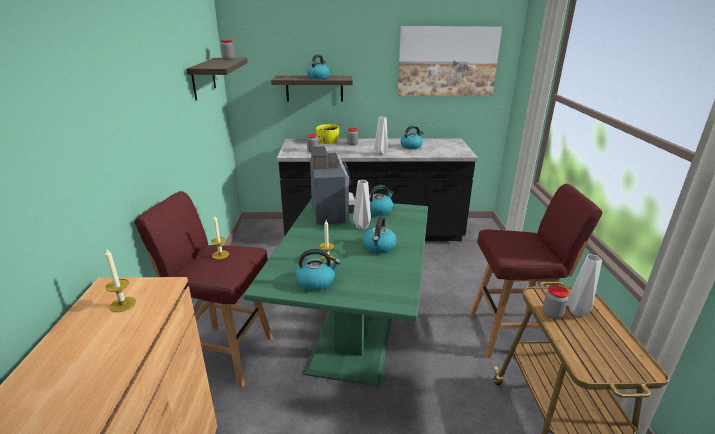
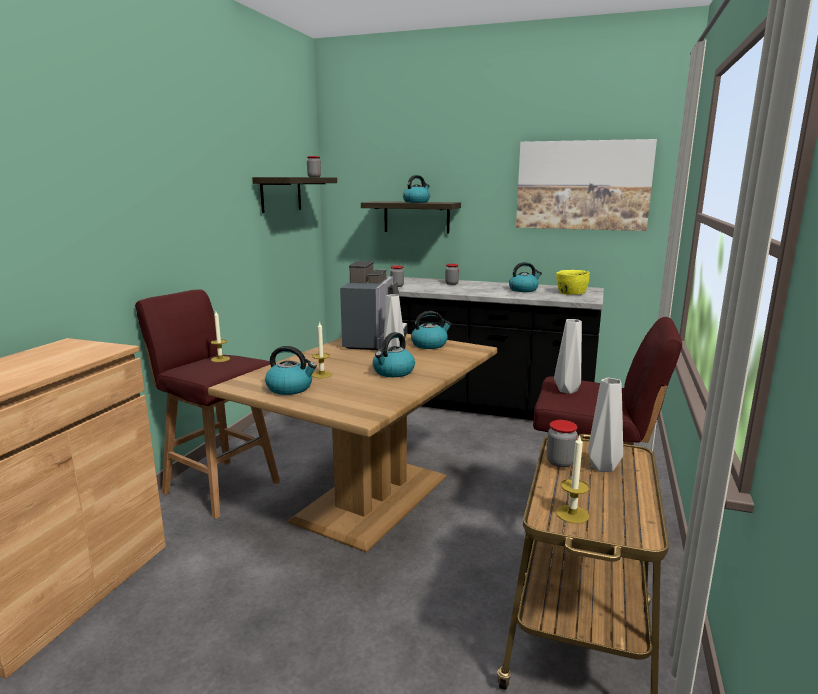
camera: 20 degrees right, 10 degrees down
(122, 304) = (63, 354): candle -> candle (572, 514)
(327, 141) = (424, 280): yellow bowl -> yellow bowl (571, 292)
(352, 335) = (370, 497): green dining table -> brown dining table
(381, 154) = (475, 293): grey vase -> grey vase (567, 391)

